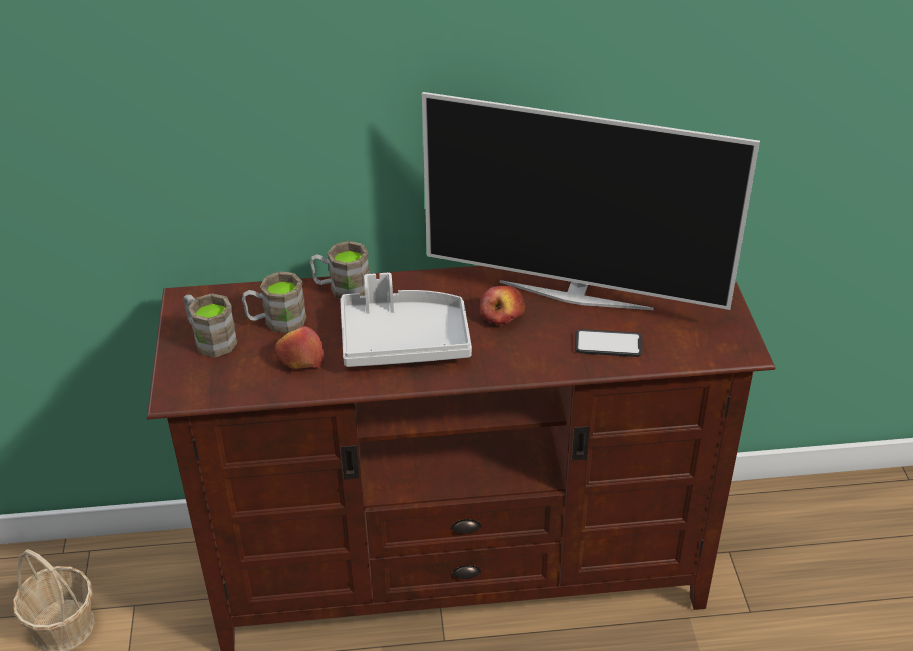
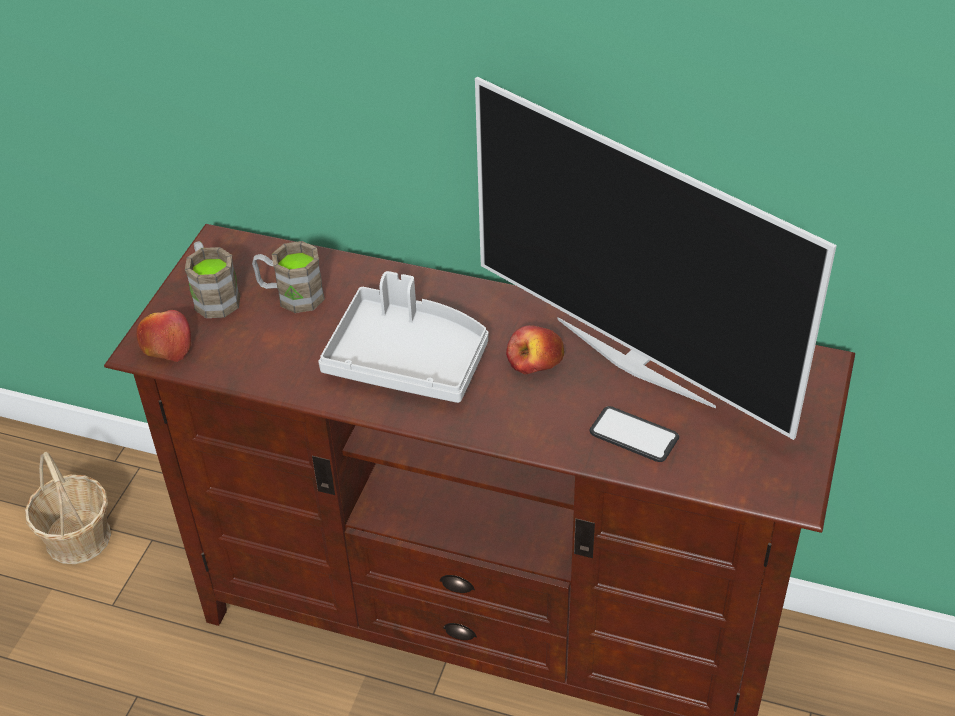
camera: 25 degrees right, 5 degrees up
(300, 358) = (288, 346): apple -> apple (166, 345)
(341, 288) = (381, 276): brown mug -> none

